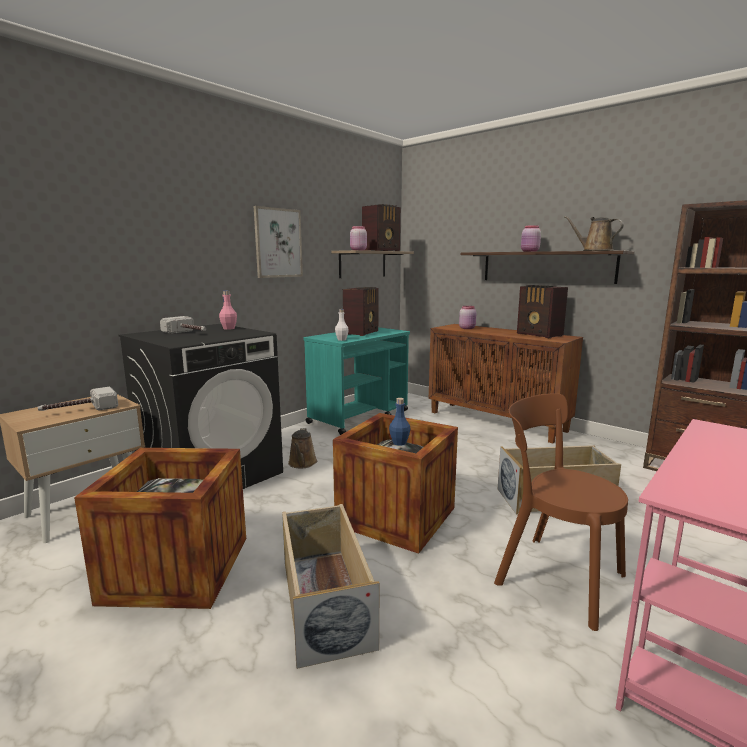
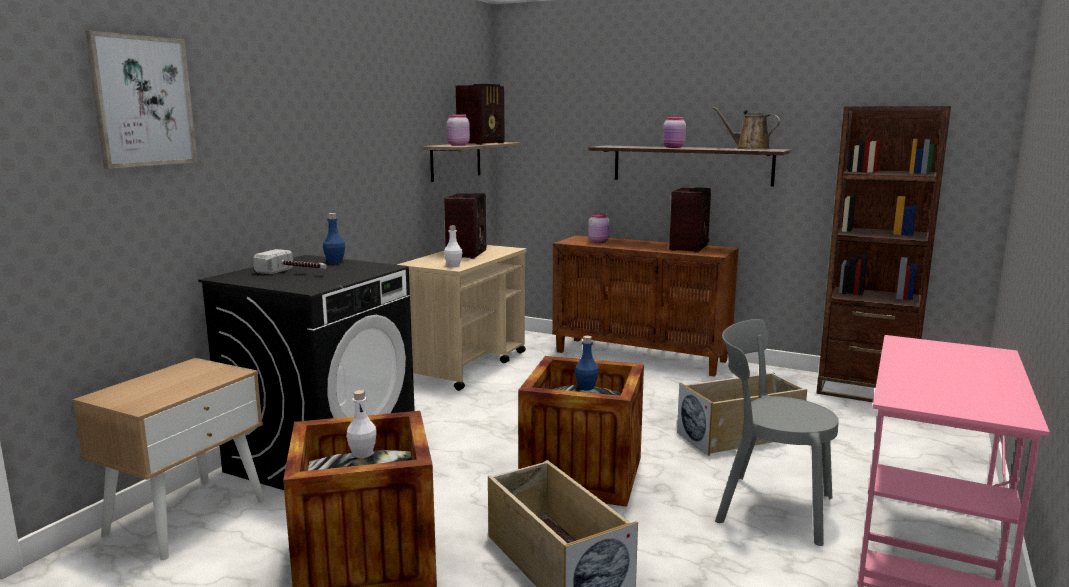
camera: 15 degrees left, 0 degrees up
(79, 410) = (184, 383): hammer -> none
(171, 481) = (362, 454): none -> white bottle
(229, 328) = (335, 262): pink bottle -> blue bottle
(278, 243) = (365, 141): picture -> picture (143, 101)
(302, 463) = (432, 430): brown watering can -> none
(359, 416) = (467, 365): turquoise cart -> beige cart
(539, 335) = (690, 247): radio -> radio turned 105 degrees counterclockwise
(553, 575) = (768, 507): brown chair -> grey chair

